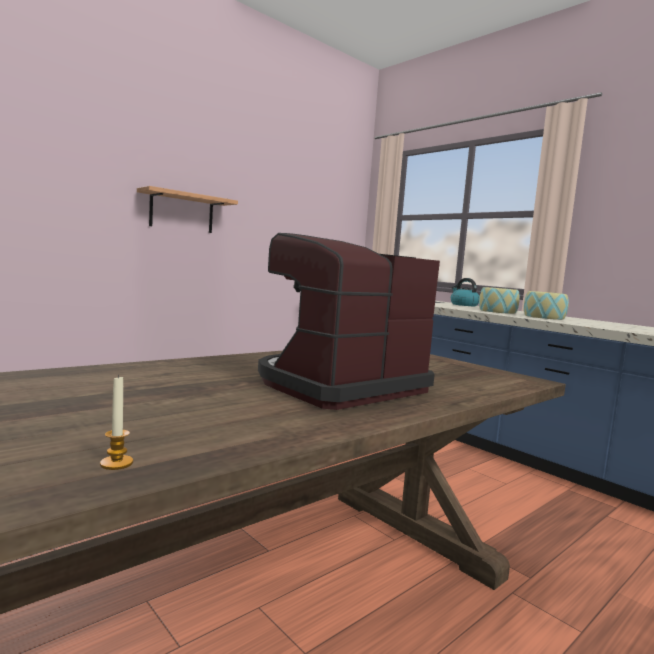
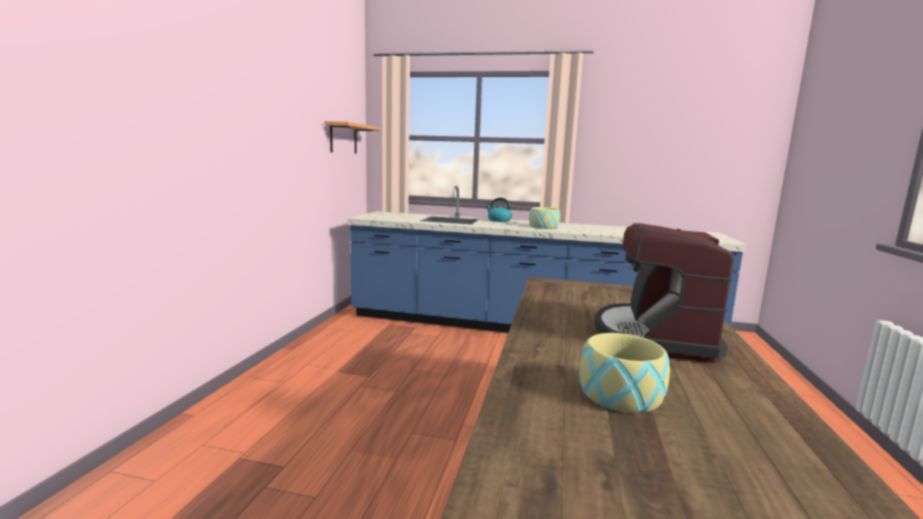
camera: 35 degrees left, 5 degrees up
(116, 463) = (810, 460): candle -> none
(182, 212) = (231, 150): shelf -> shelf (343, 138)
(543, 317) = (581, 229): bowl -> bowl (620, 394)

